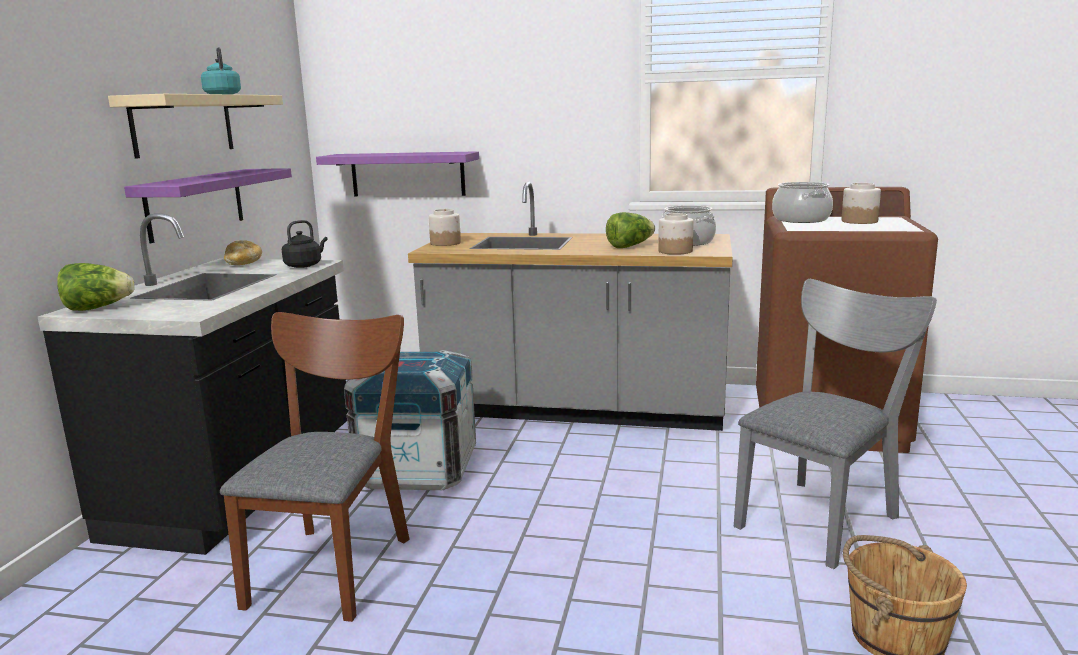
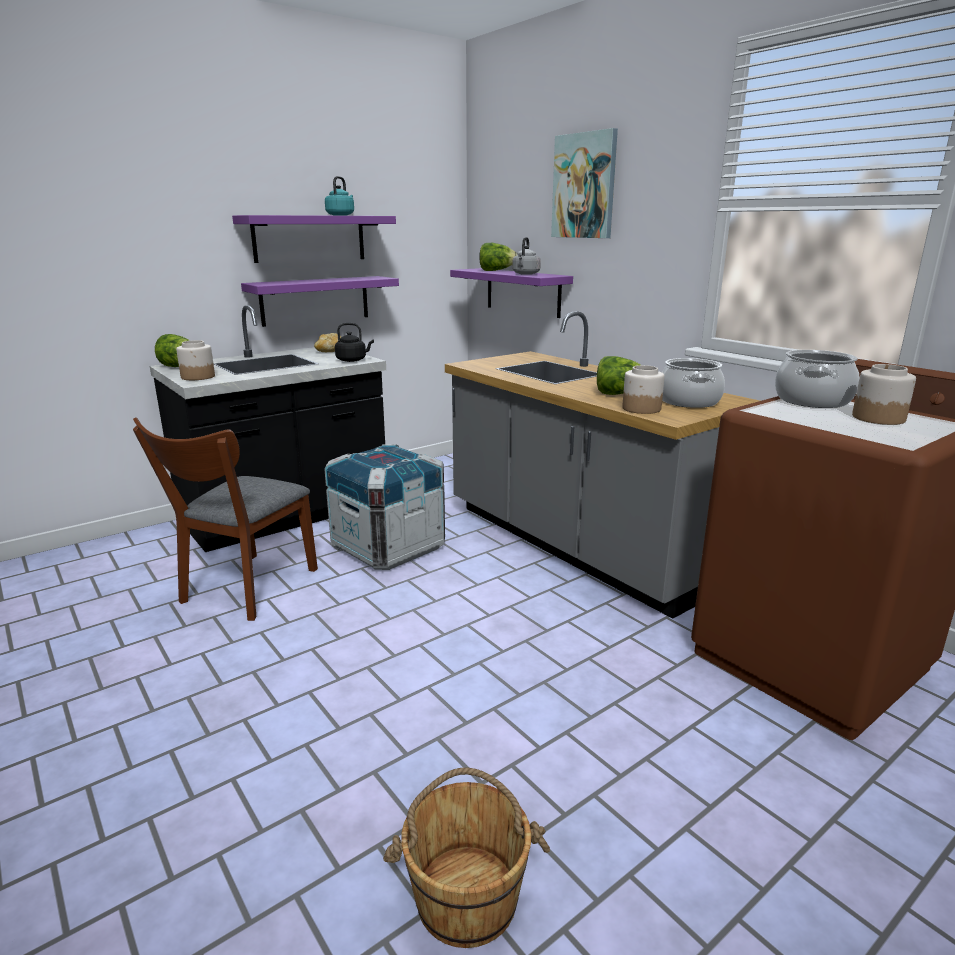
camera: 40 degrees right, 5 degrees up
(183, 125) = (309, 238): beige shelf -> purple shelf
(335, 563) = (244, 590): brown chair -> brown chair turned 150 degrees clockwise
(376, 153) = (496, 271): none -> lettuce
(428, 153) = (525, 274): none -> grey kettle
(445, 243) = (495, 360): jar -> jar (198, 377)
(483, 62) = (584, 186): none -> picture
(822, 516) = (614, 748): grey chair -> none

